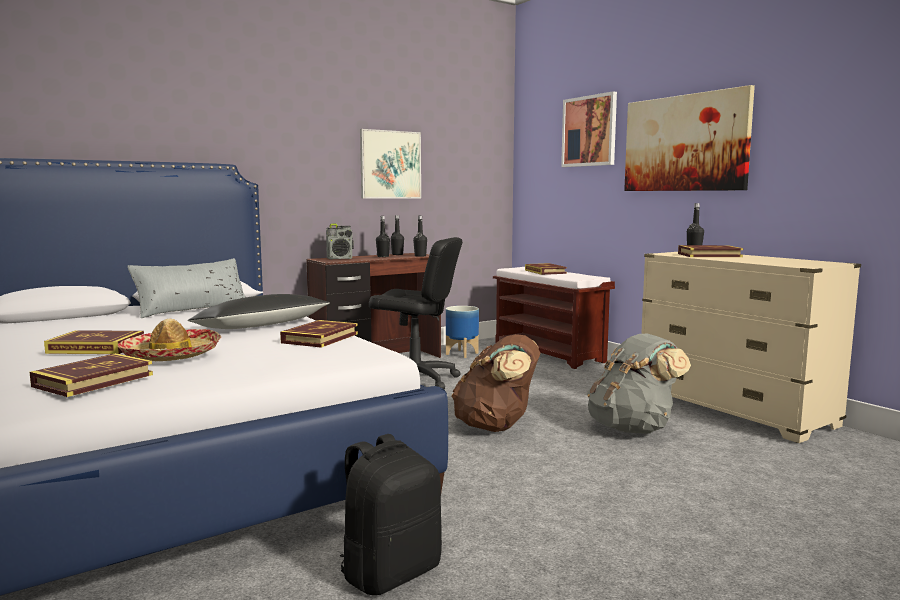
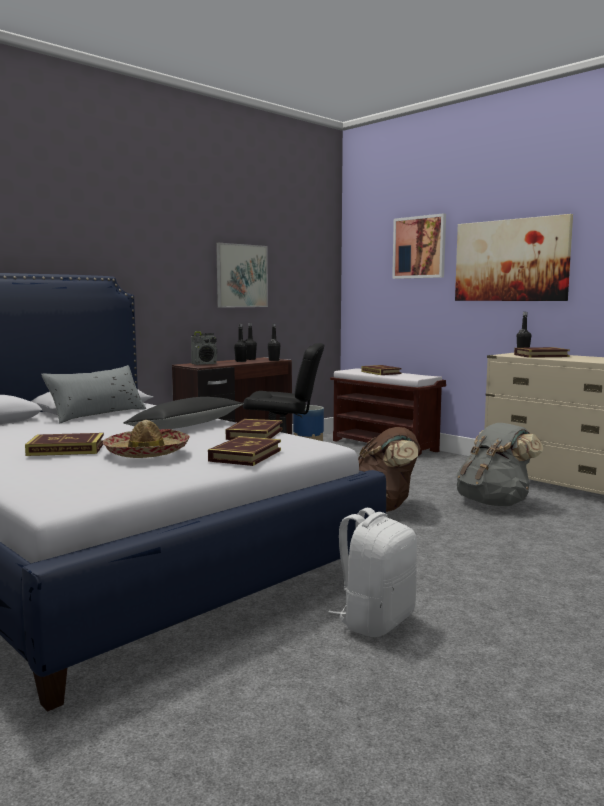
camera: 10 degrees left, 0 degrees up
(93, 380) = (113, 475): book -> book (245, 455)
(390, 572) = (375, 620): black backpack -> white backpack

